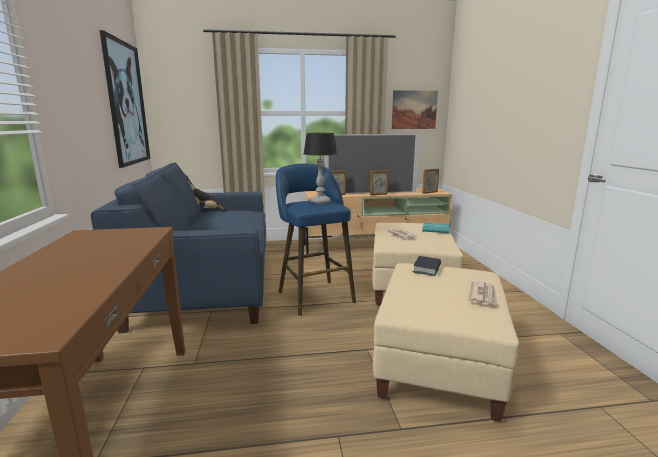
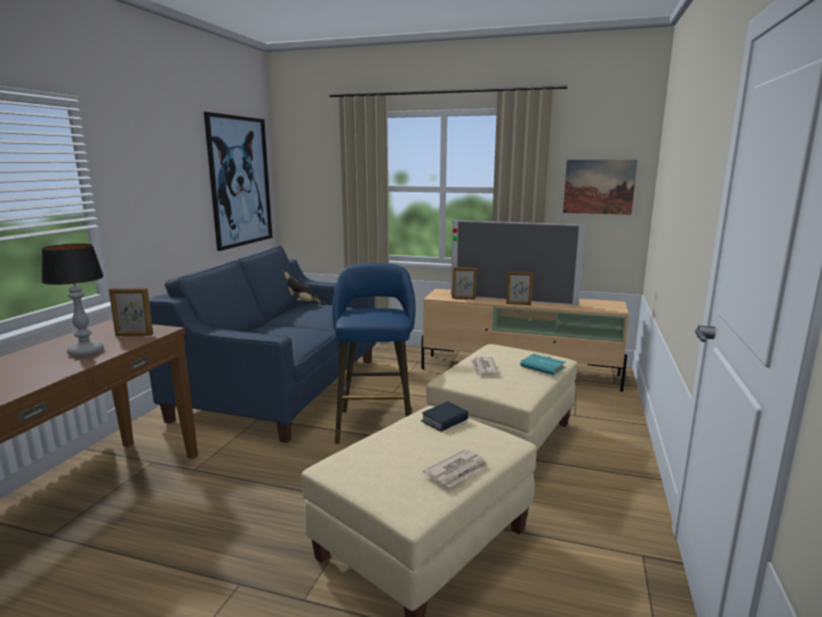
camera: 25 degrees right, 0 degrees up
(320, 202) = (381, 313): table lamp -> table lamp (85, 352)
(430, 192) = (598, 308): picture frame -> picture frame (134, 335)

